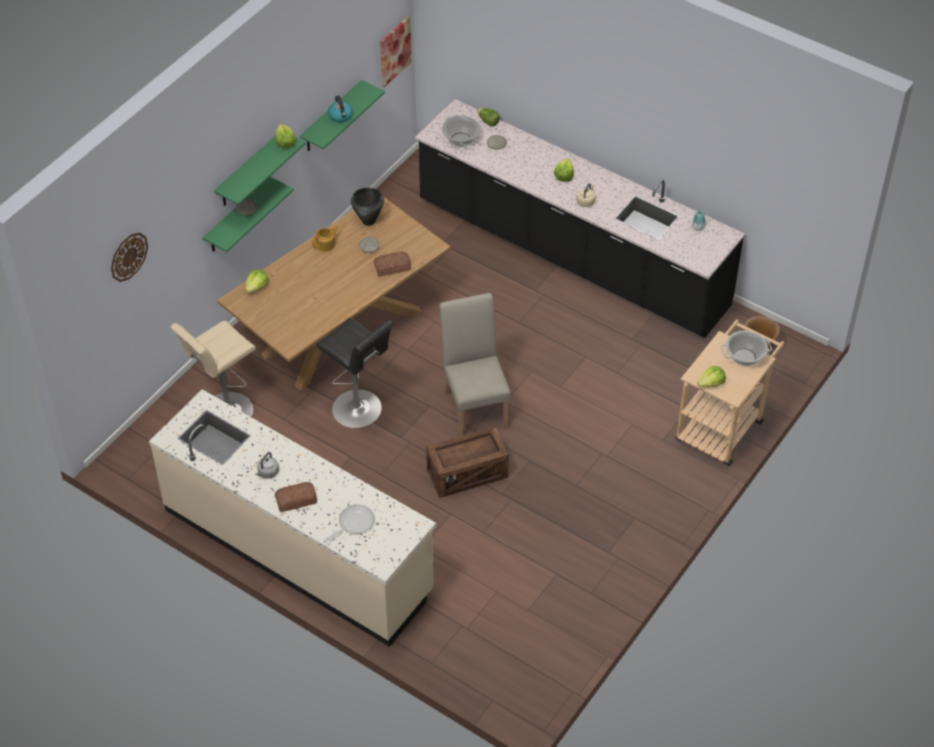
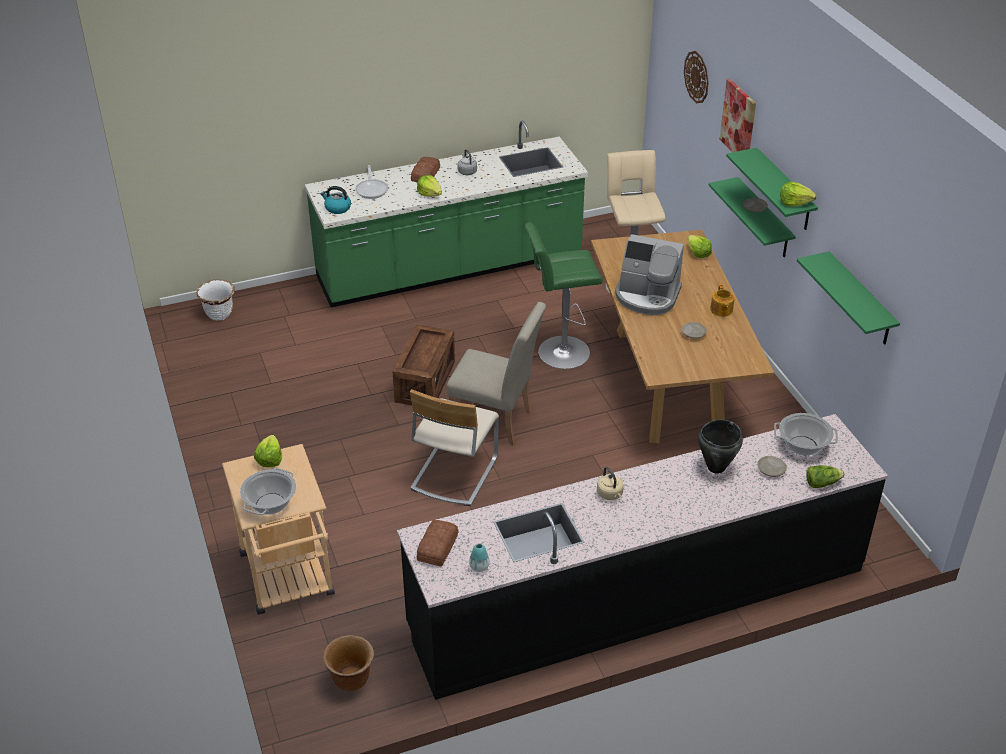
camera: 125 degrees right, 10 degrees down
(298, 550) = (450, 268): beige counter -> green counter
(340, 116) = (841, 286): kettle -> kettle (337, 208)
(342, 291) = (647, 296): none -> coffee machine
(359, 410) = (560, 353): black stool -> green stool
(369, 221) = (733, 348): black cooking pot -> black cooking pot (715, 467)
(393, 267) = (650, 337): bread -> bread (436, 547)
(394, 51) = (944, 370): picture -> picture (738, 121)
(505, 680) = (219, 314): none -> white planter
(549, 399) = (453, 473): none -> beige chair
(564, 176) = (670, 499): lettuce -> lettuce (430, 194)

